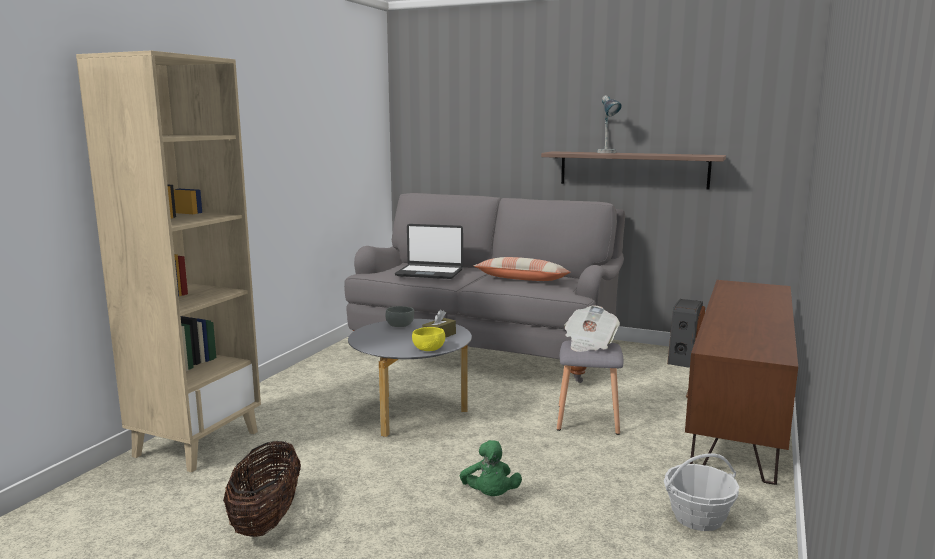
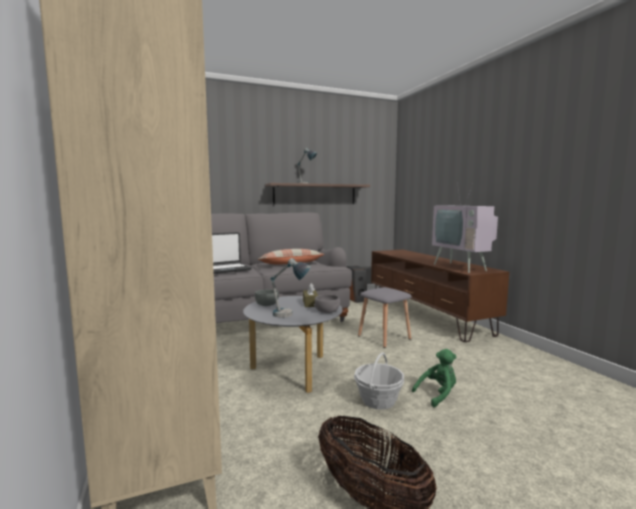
camera: 45 degrees left, 5 degrees down
(384, 342) = (290, 316): none -> table lamp
(429, 348) = (327, 311): yellow bowl -> grey bowl
(490, 496) = (437, 394): green plush toy -> green plush toy turned 60 degrees counterclockwise
(589, 344) = (381, 289): newspaper -> none
(698, 517) = (513, 360): basket -> basket (378, 400)
(743, 339) = (462, 267): none -> television

